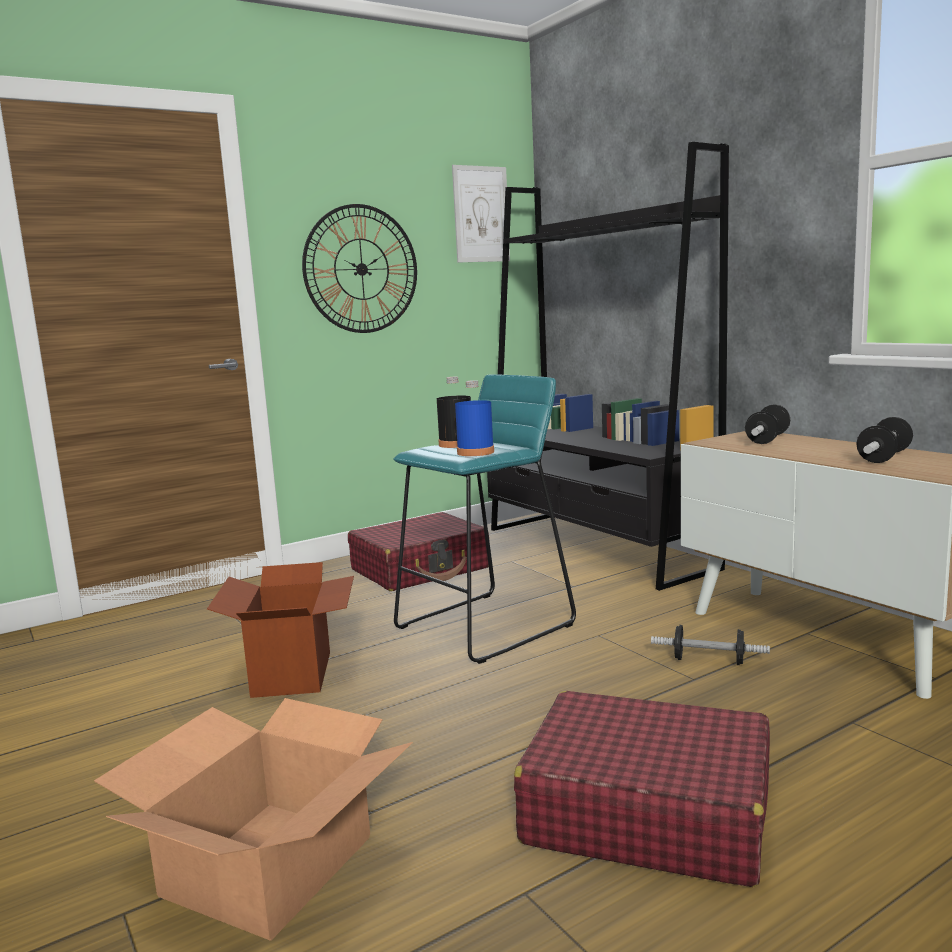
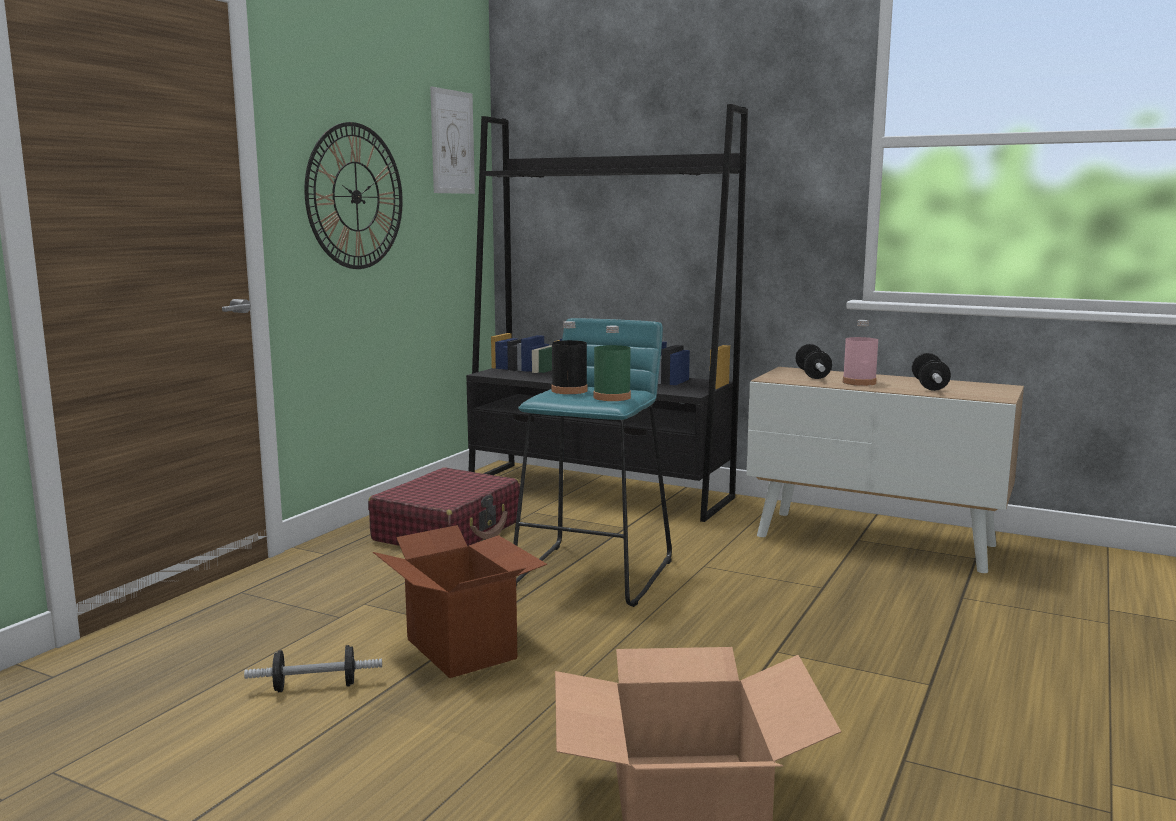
camera: 30 degrees left, 0 degrees up
(475, 452) = (612, 397): blue bottle -> green bottle
(646, 813) = (912, 687): red suitcase -> none
(709, 661) = (816, 572): dumbbell -> dumbbell (315, 687)
(802, 449) = (859, 382): none -> pink bottle

